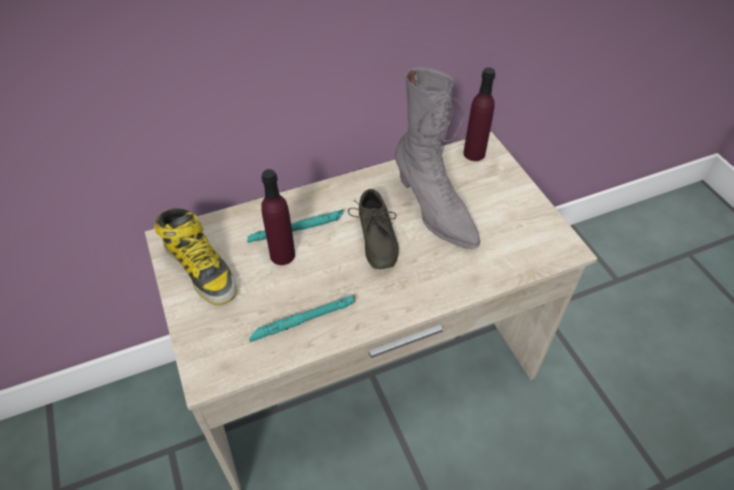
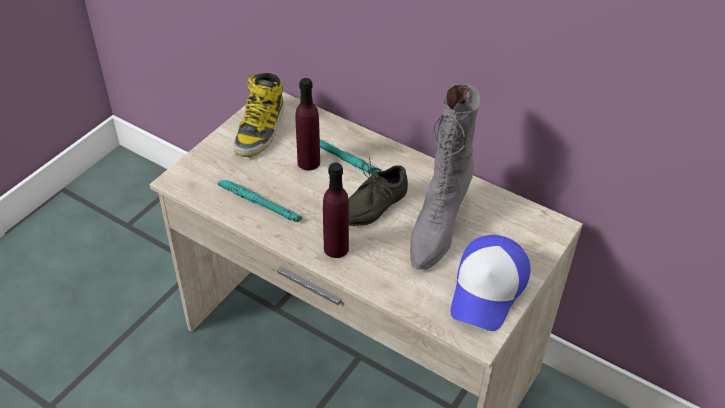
camera: 55 degrees right, 5 degrees down
(474, 153) = (537, 223): purple bottle -> purple bottle (336, 248)
(522, 218) = (488, 290): none -> cap

